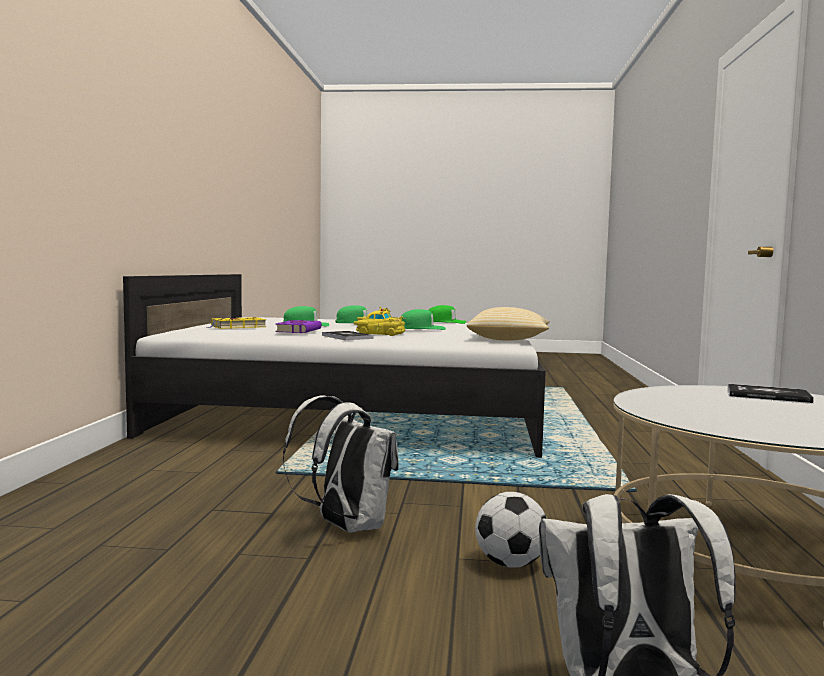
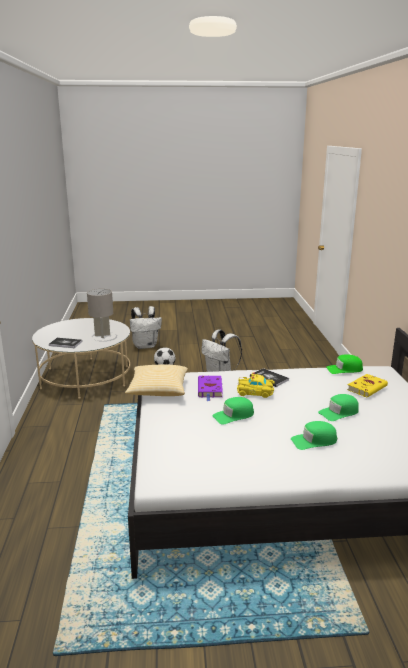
camera: 170 degrees right, 15 degrees up
(299, 330) = (313, 385): purple book -> purple book (210, 389)
(445, 322) = (228, 474): green cap -> green cap (344, 369)
(692, 402) = (102, 335): none -> grey table lamp

